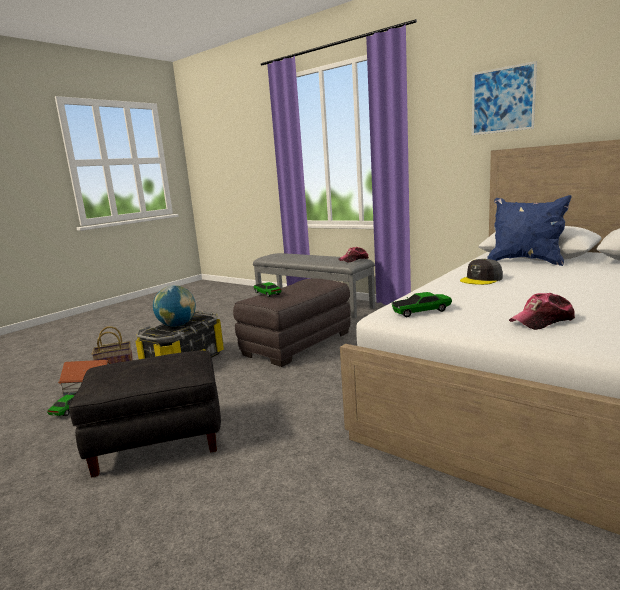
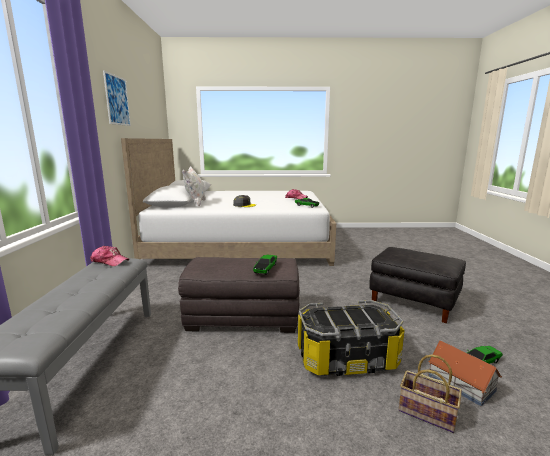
camera: 130 degrees left, 0 degrees up
(177, 325) = (351, 317): globe -> none
(526, 261) = (195, 203): blue pillow -> white pillow

